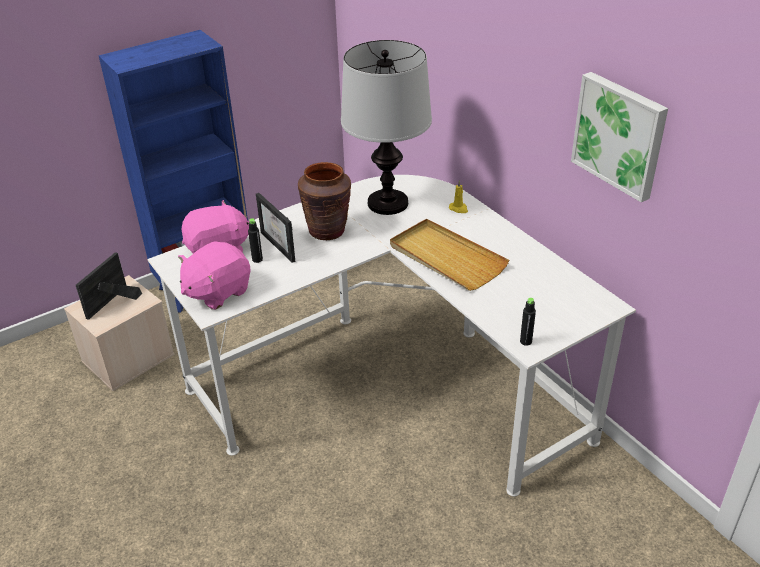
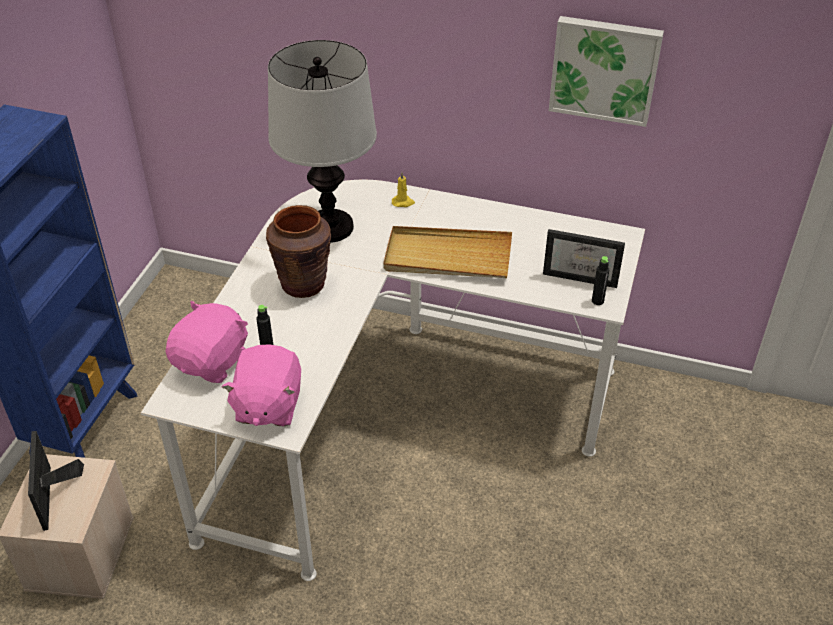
camera: 40 degrees left, 5 degrees up
(284, 245) = (276, 321): picture frame -> picture frame (582, 275)

